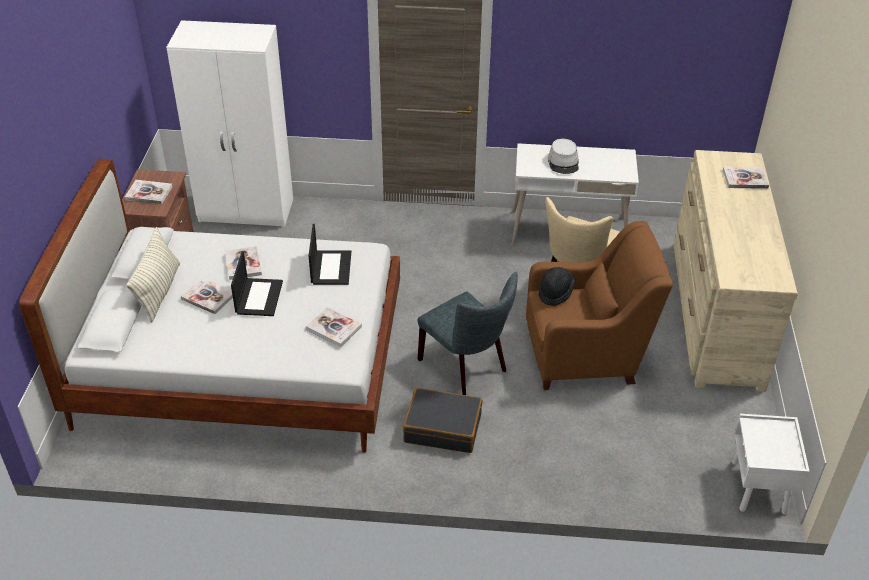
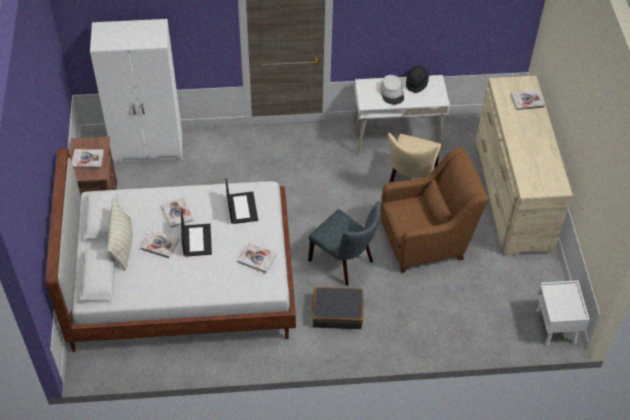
camera: 10 degrees left, 10 degrees up
(555, 293) = (402, 203): black hat -> black hat (416, 83)

